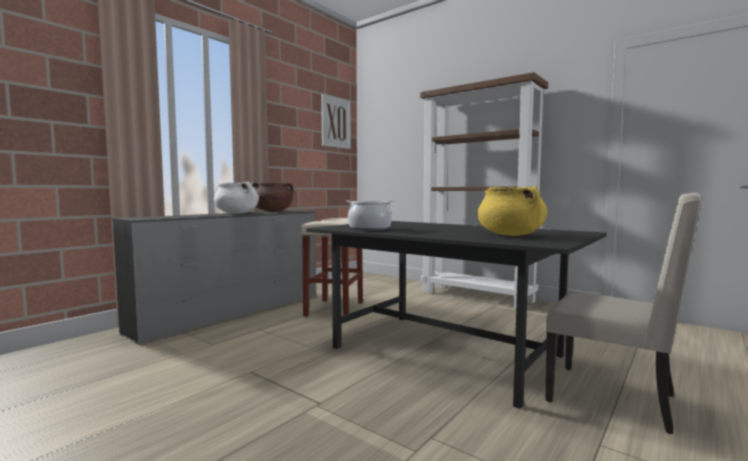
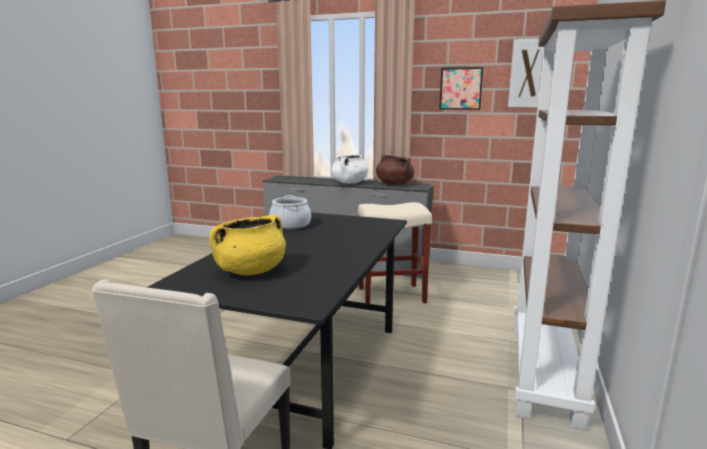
camera: 70 degrees right, 10 degrees up
(292, 126) = (460, 88): none -> picture

